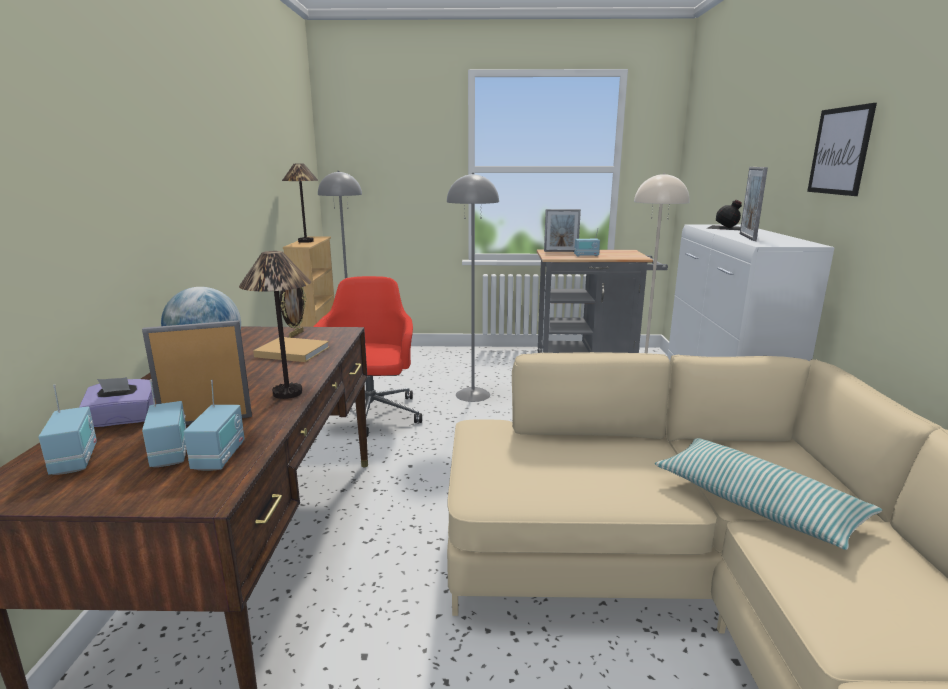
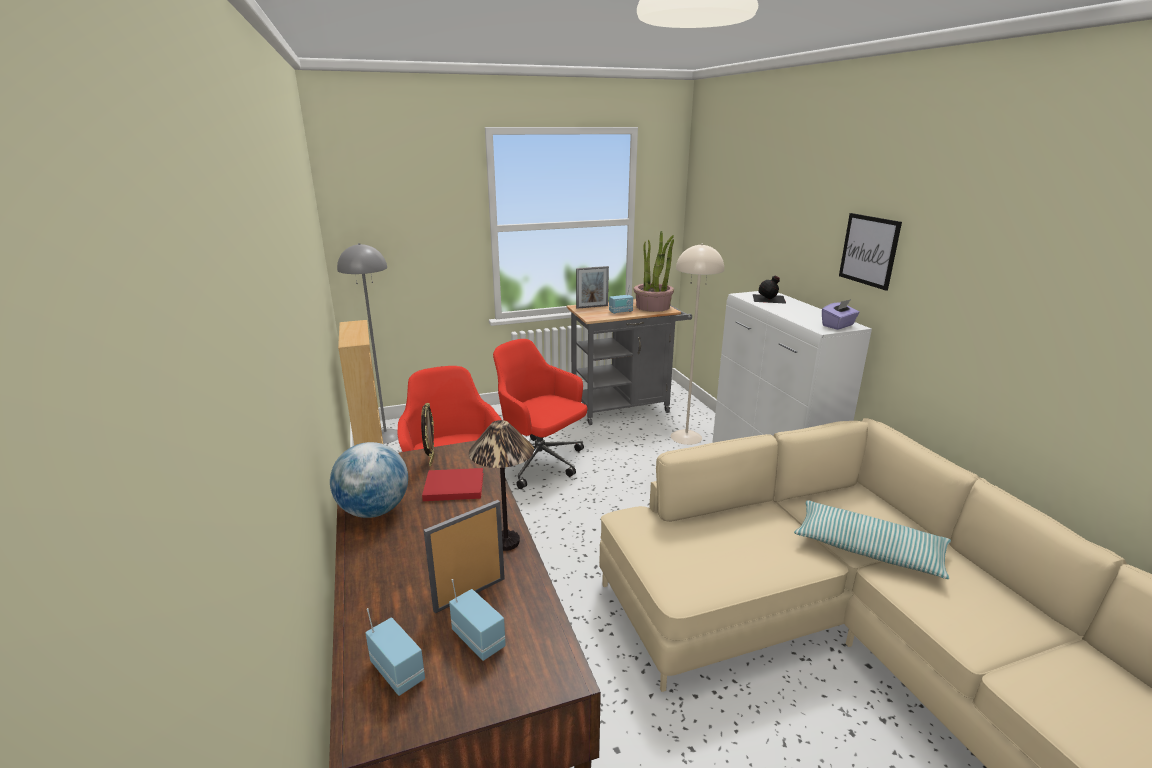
camera: 20 degrees left, 5 degrees up
(123, 419) = (384, 612): purple tissue box -> purple tissue box (838, 325)
(220, 456) = (527, 631): radio -> none
(290, 352) = (452, 487): beige book -> red book
(305, 241) = (352, 333): table lamp -> none
(473, 394) = (540, 462): grey floor lamp -> red office chair
(625, 255) = (653, 307): none -> potted plant
(747, 237) = (800, 317): picture frame -> none

